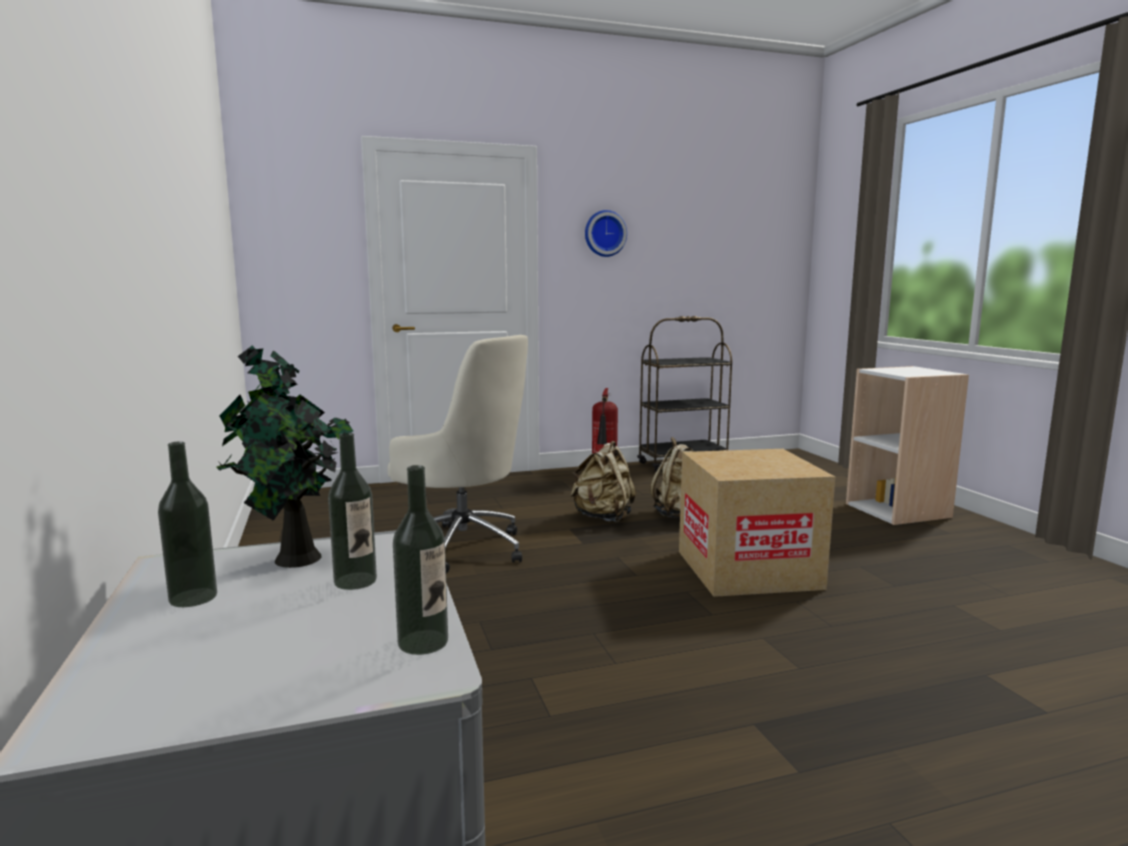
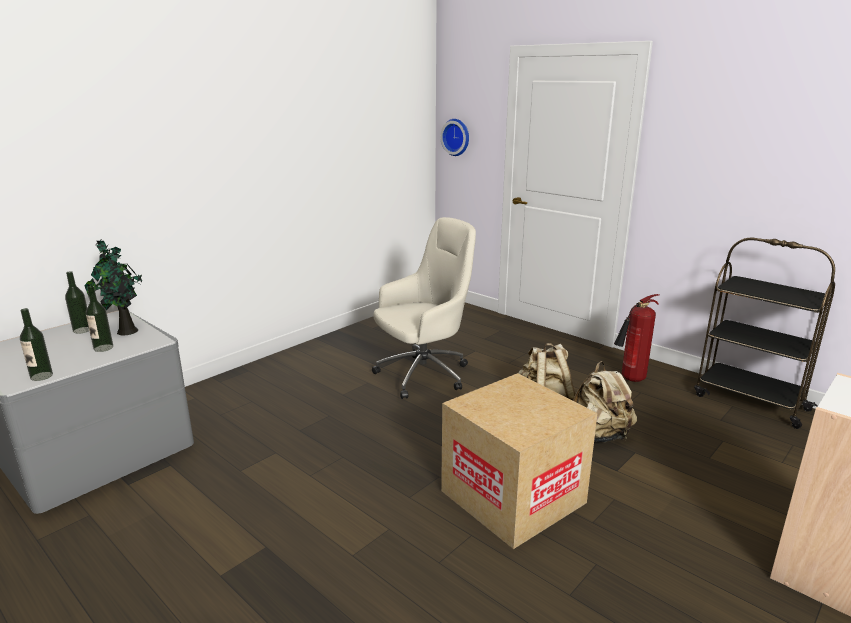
camera: 60 degrees right, 10 degrees up
(464, 548) = (423, 375): beige office chair -> beige office chair turned 120 degrees counterclockwise
(604, 233) = (713, 132): wall clock -> wall clock (456, 137)

